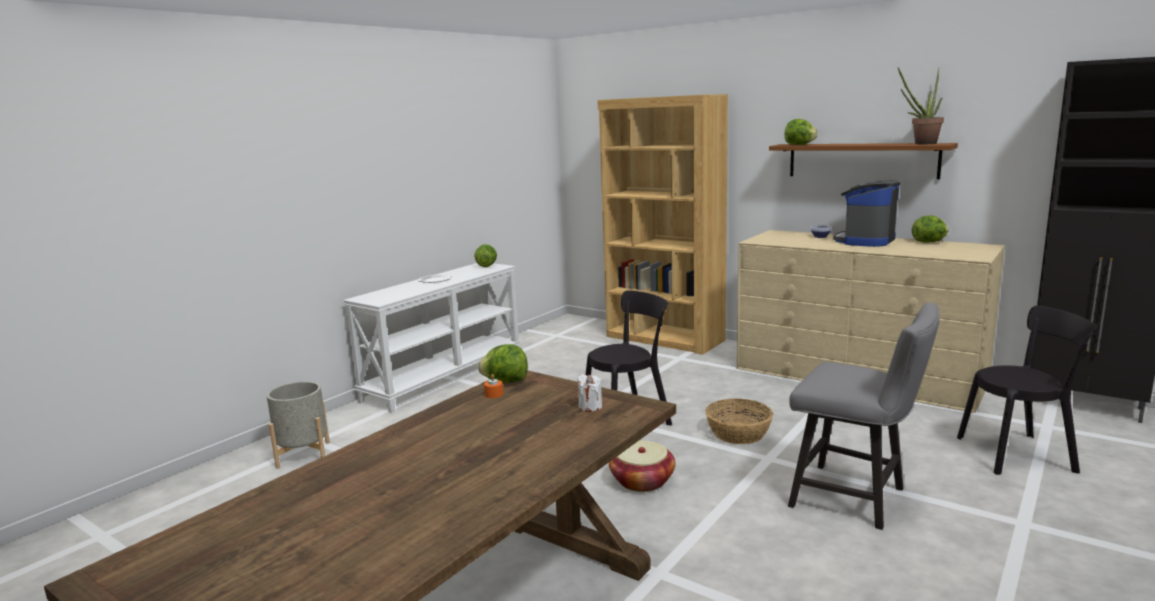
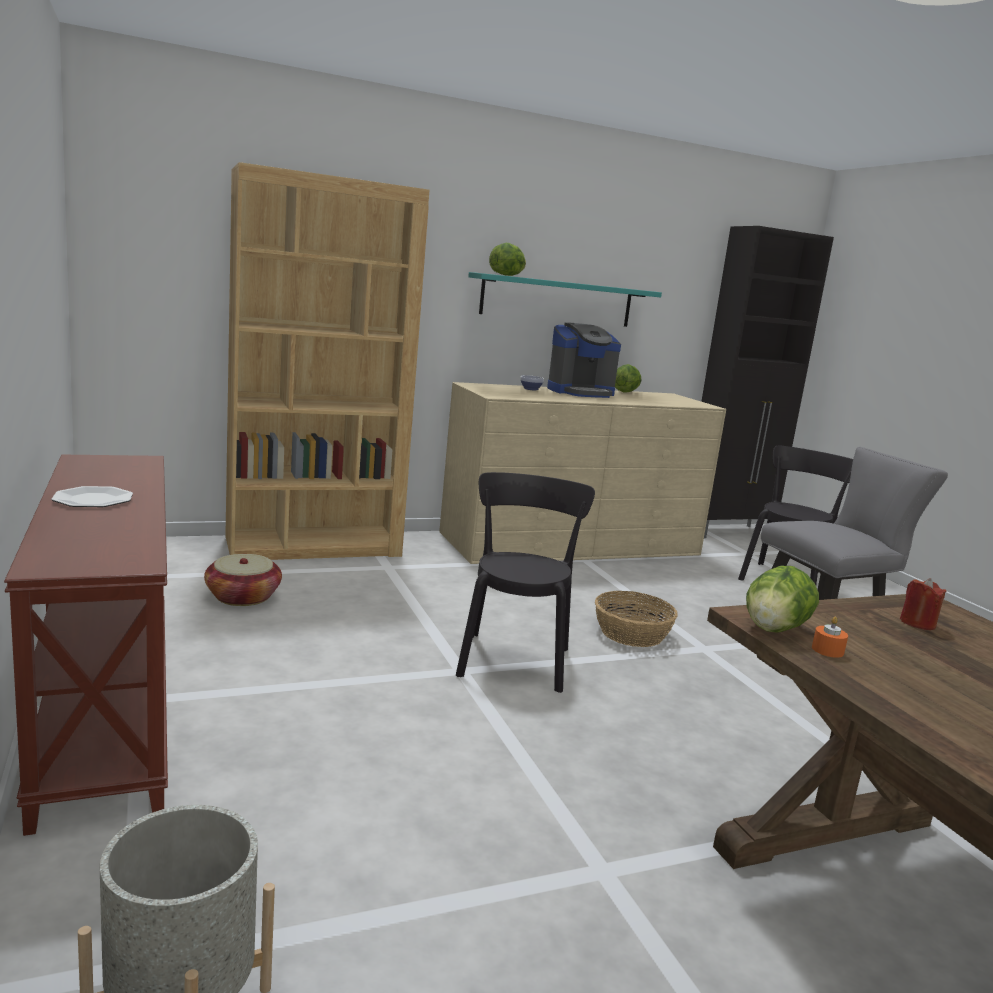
camera: 60 degrees left, 0 degrees up
(444, 377) = (105, 705): white console table -> brown console table
(486, 266) = (111, 462): lettuce -> none
(590, 407) = (917, 623): white candle -> red candle
(642, 481) = (694, 724): basket -> basket (243, 597)
(862, 160) = (557, 301): brown shelf -> turquoise shelf
(865, 241) = (580, 392): coffee machine -> coffee machine turned 90 degrees counterclockwise
(921, 144) = (625, 288): potted plant -> none

